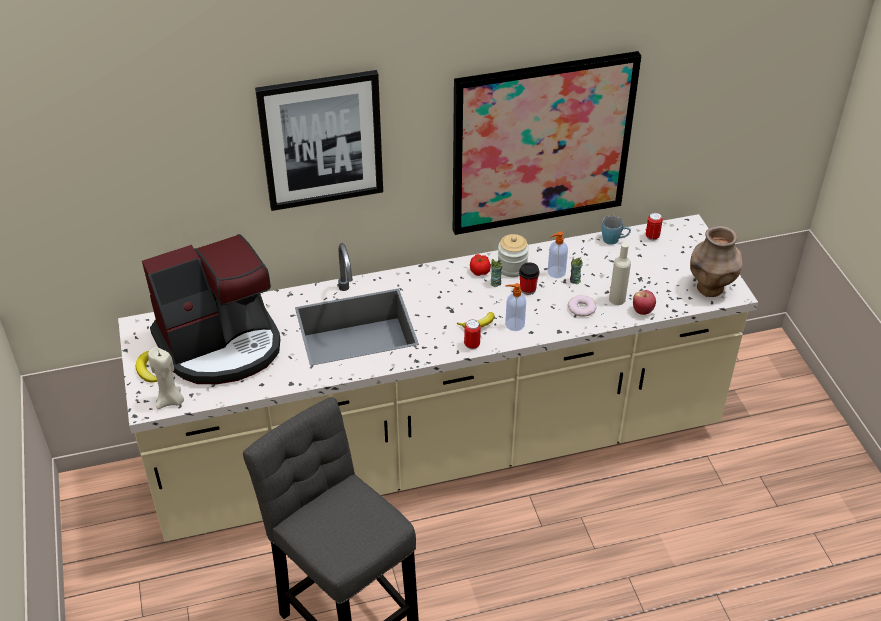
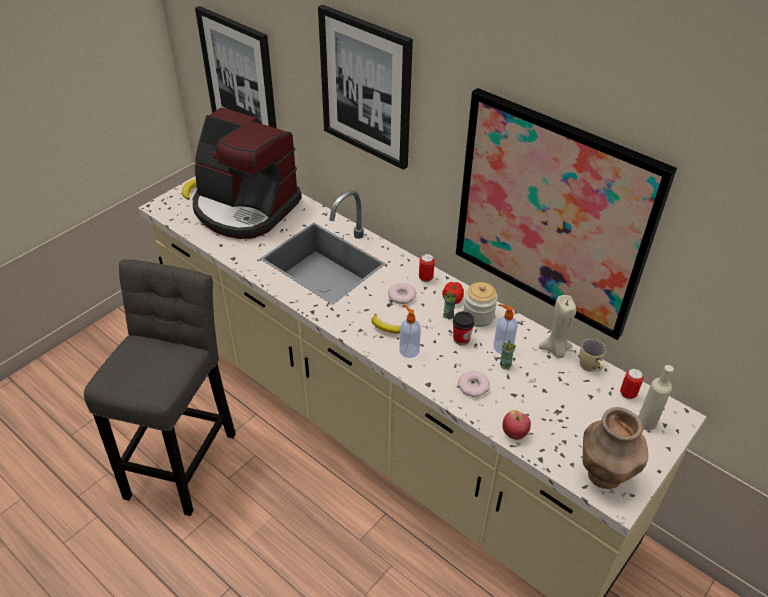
camera: 55 degrees right, 0 degrees up
(121, 221) = (239, 77): none -> picture
(171, 401) = (173, 213): beige candle -> beige candle (555, 350)
(448, 298) = (402, 296): none -> donut
(472, 345) = (359, 335): can -> can (425, 278)
(614, 240) = (590, 368): blue mug -> beige mug
(617, 299) = (511, 407): beige bottle -> beige bottle (646, 422)

